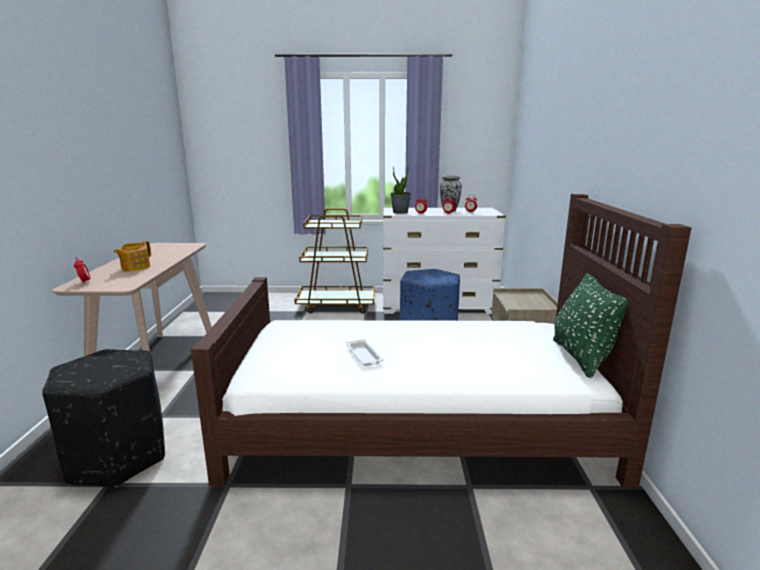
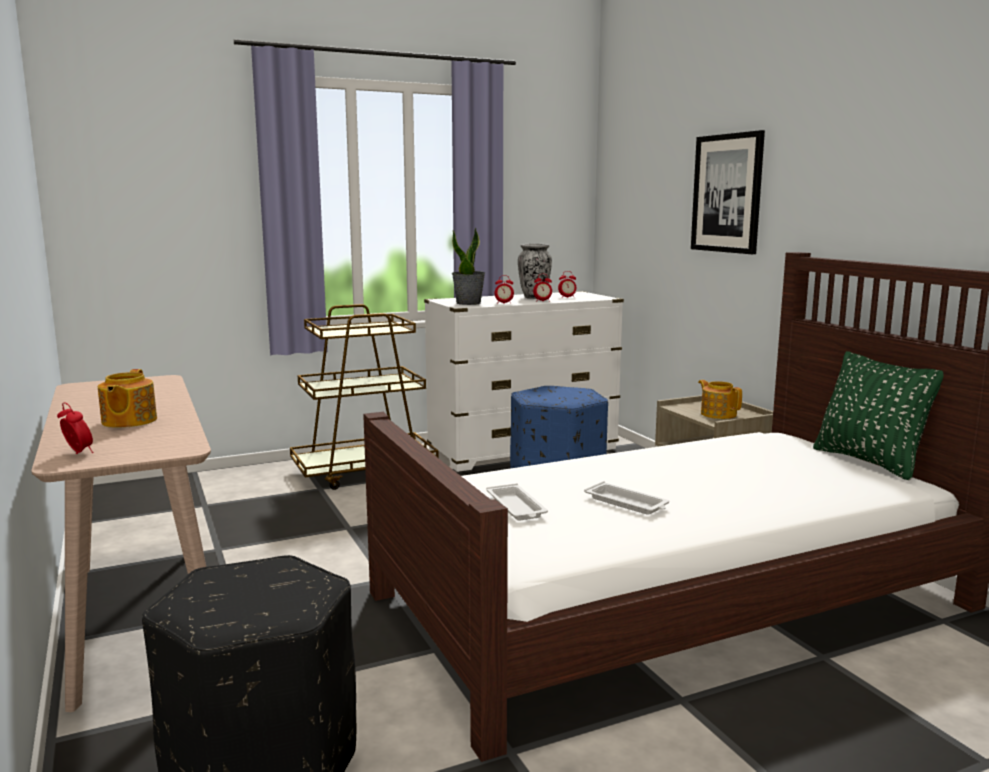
camera: 25 degrees left, 5 degrees down
(300, 346) = (516, 507): none -> white tray
(525, 303) = (718, 414): none -> teapot
(560, 146) = (727, 193): none -> picture

